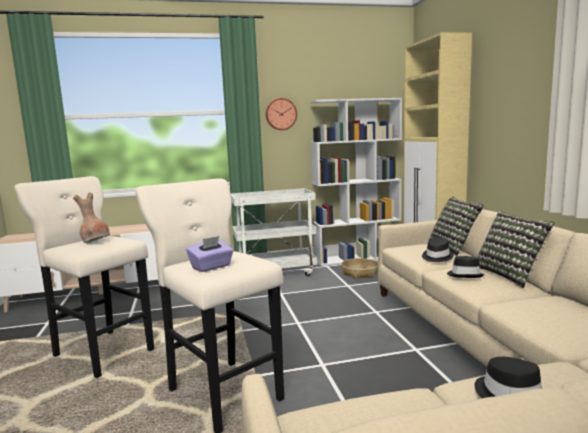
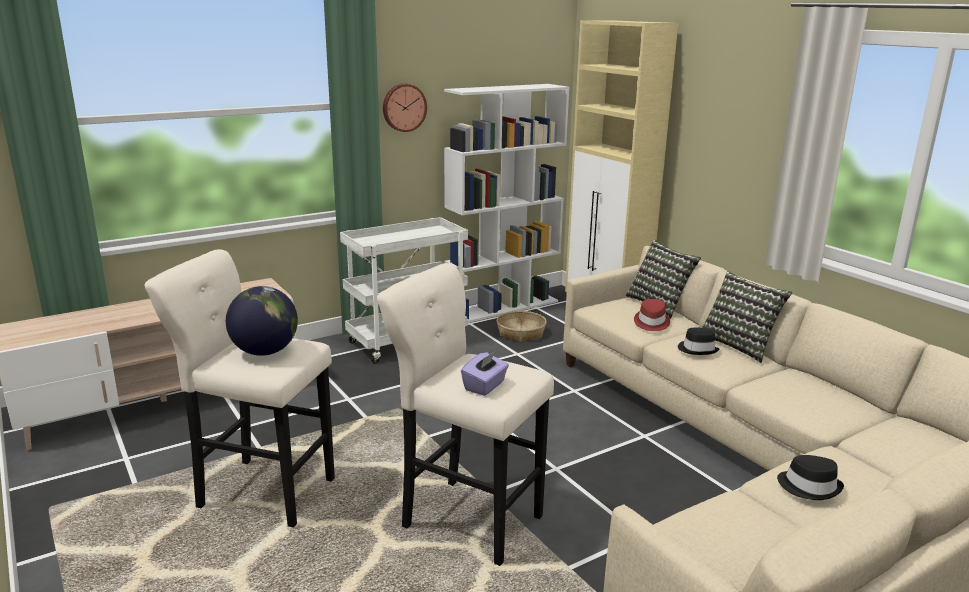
camera: 20 degrees left, 10 degrees up
(95, 242) = (265, 351): brown vase -> globe
(436, 257) = (651, 323): black hat -> red hat

